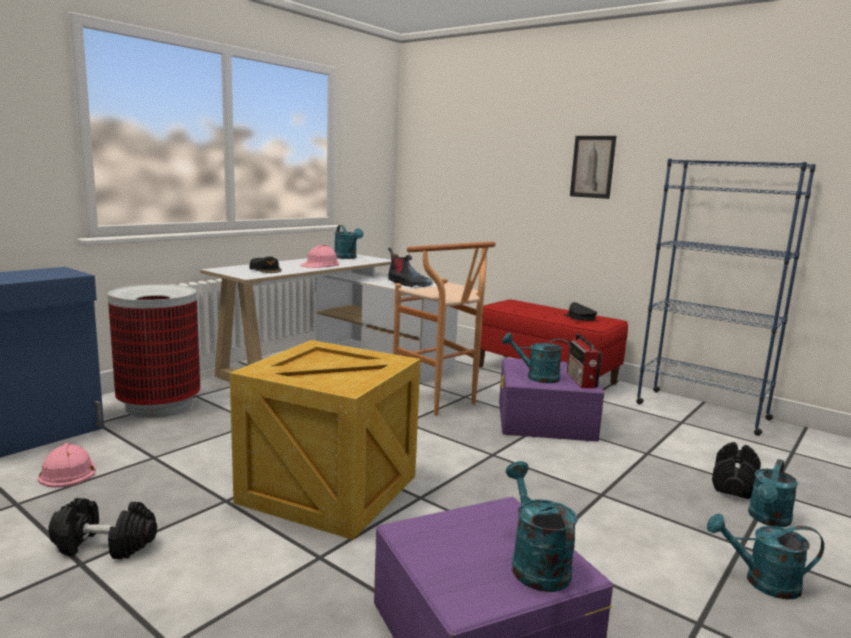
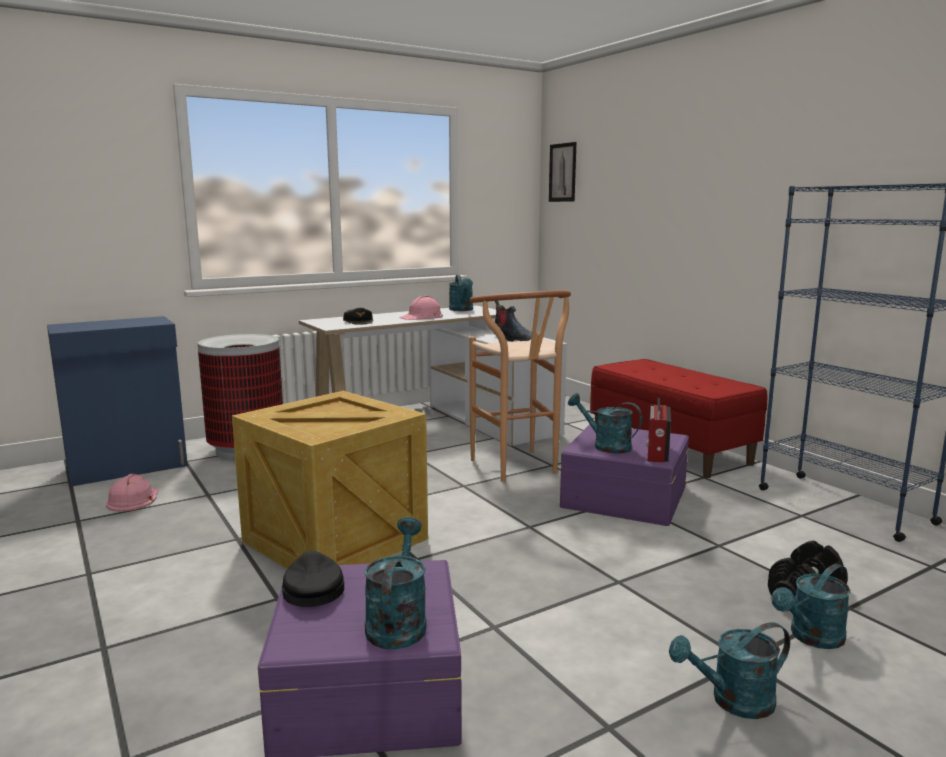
camera: 20 degrees right, 0 degrees up
(104, 545) = (115, 562): black dumbbell -> none
(579, 317) = (705, 381): black cap -> black cap (312, 589)
(592, 167) = (729, 200): picture -> picture (562, 172)
(762, 582) = (733, 702): turquoise watering can -> turquoise watering can turned 45 degrees counterclockwise

